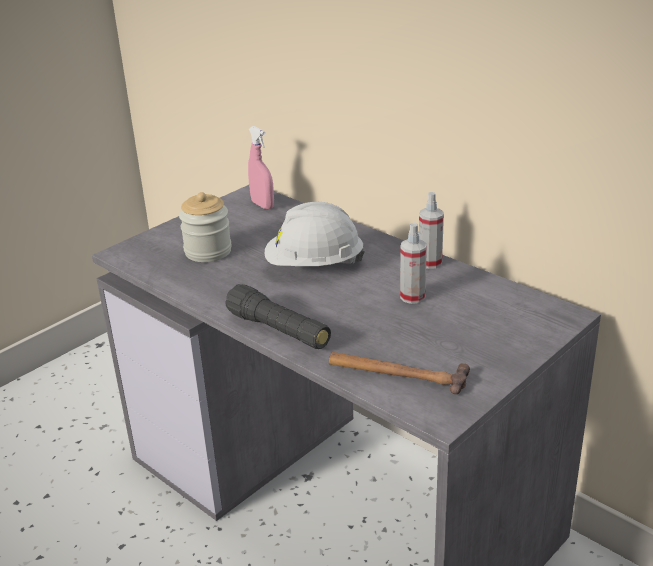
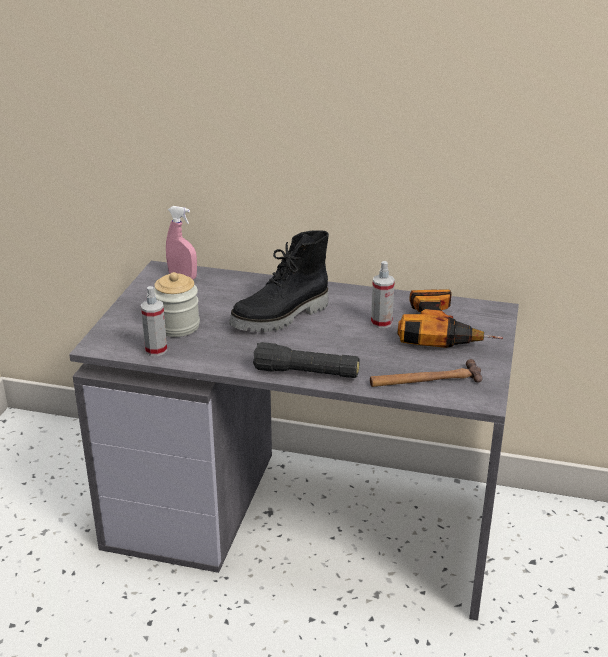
camera: 30 degrees left, 0 degrees up
(314, 266) = (281, 317): white hard hat -> black boot
(430, 263) = (368, 294): spray bottle -> spray bottle (156, 350)
(474, 321) = (442, 329): none -> power drill

